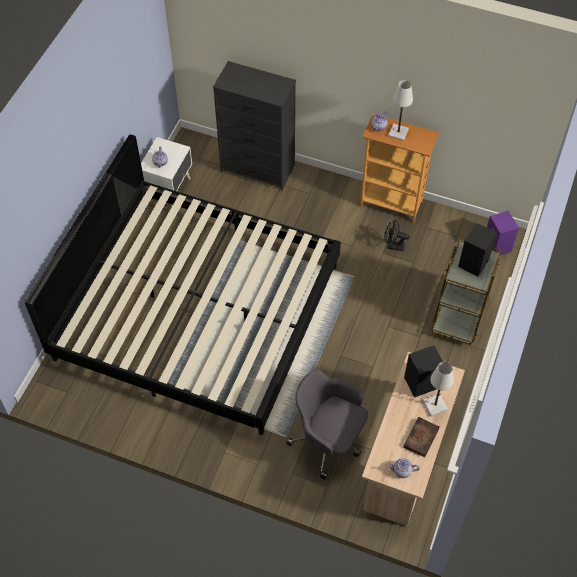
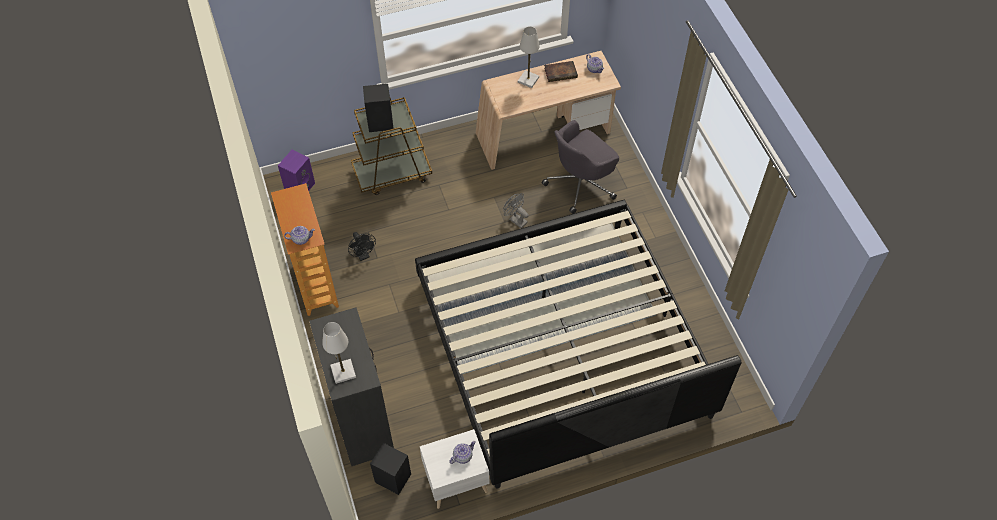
camera: 130 degrees left, 0 degrees up
(328, 440) = (581, 184): grey office chair -> grey office chair turned 60 degrees clockwise
(336, 364) = (515, 220): none -> grey fan
(398, 133) = (297, 220): white table lamp -> white table lamp (343, 372)
(422, 382) = (517, 96): black speaker -> black speaker (392, 478)

